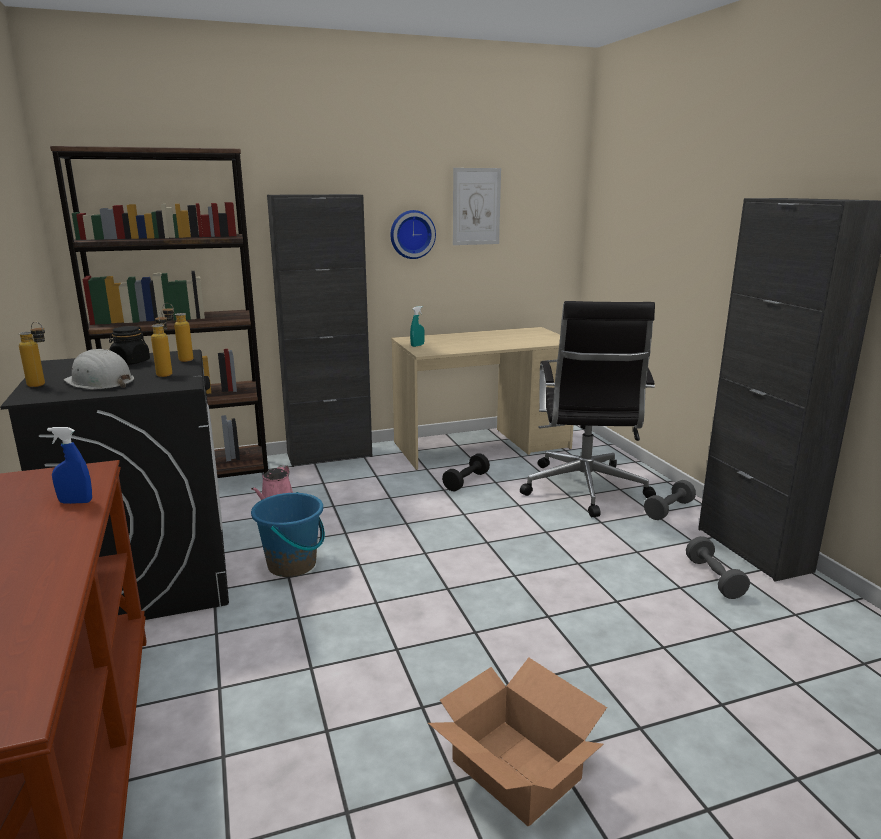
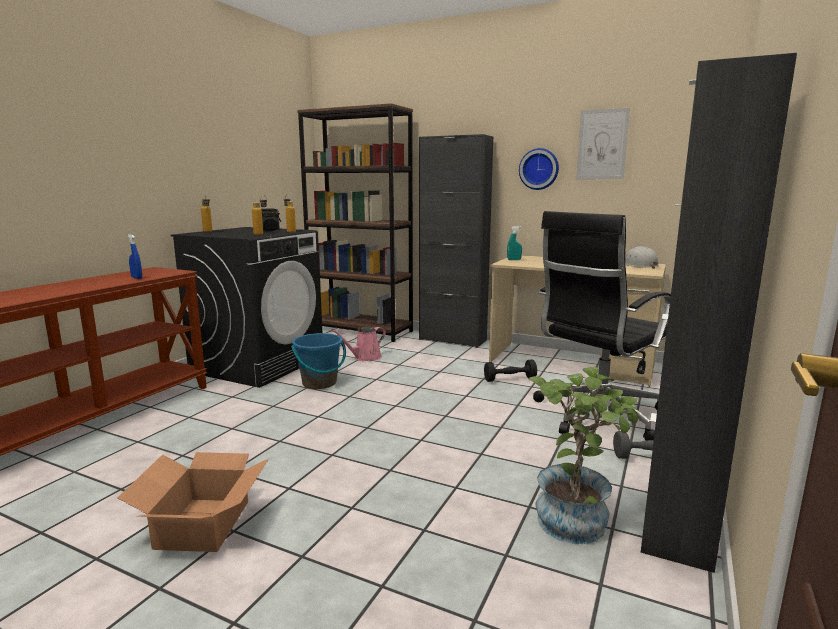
camera: 45 degrees right, 5 degrees down
(100, 382) = (228, 233): white hard hat -> white hard hat (639, 265)
(714, 578) = (577, 518): grey dumbbell -> potted plant

